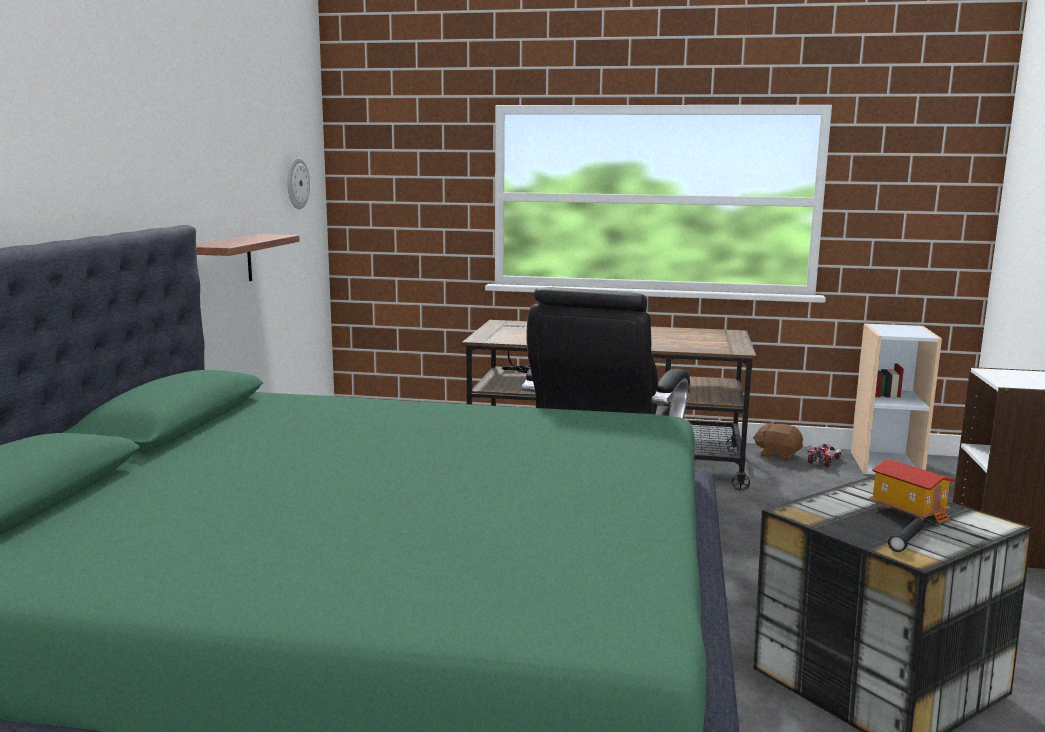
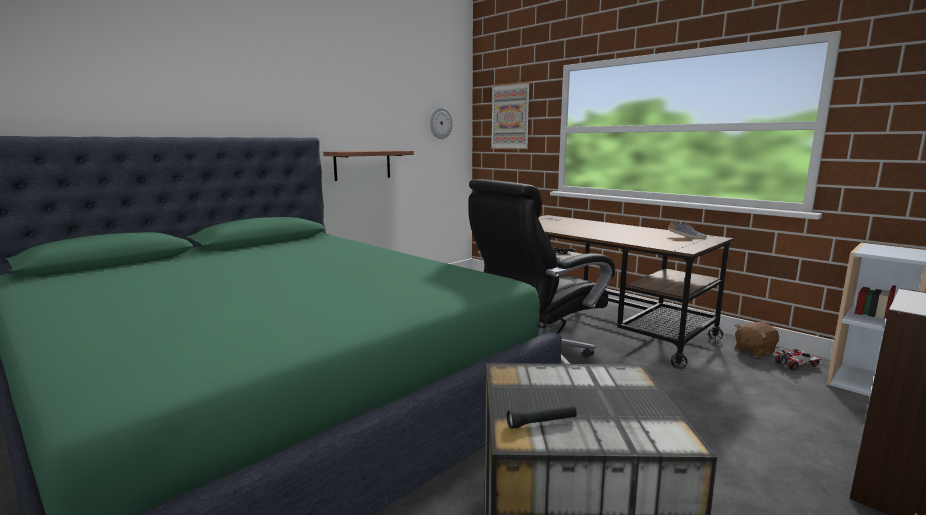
camera: 35 degrees right, 0 degrees up
(403, 173) = (510, 116): none -> picture
(707, 335) = (686, 237): none -> shoe
(777, 455) = (754, 351): brown plush toy -> brown plush toy turned 90 degrees counterclockwise
(909, 510) = (609, 399): toy house -> none

